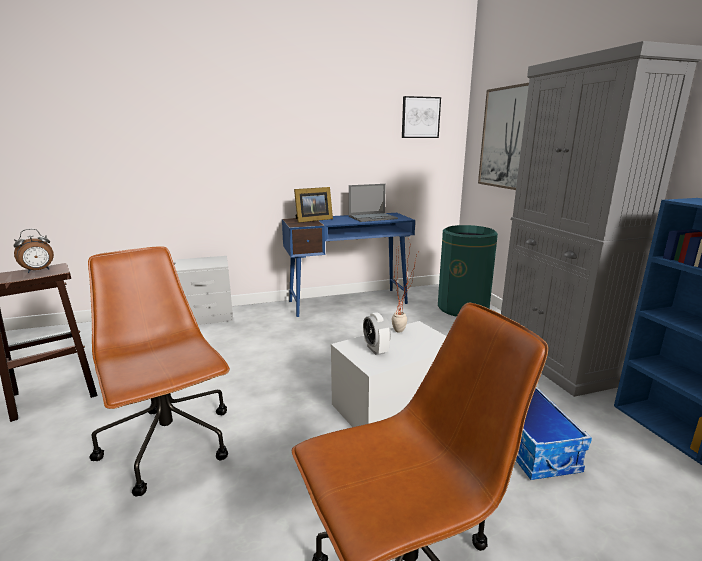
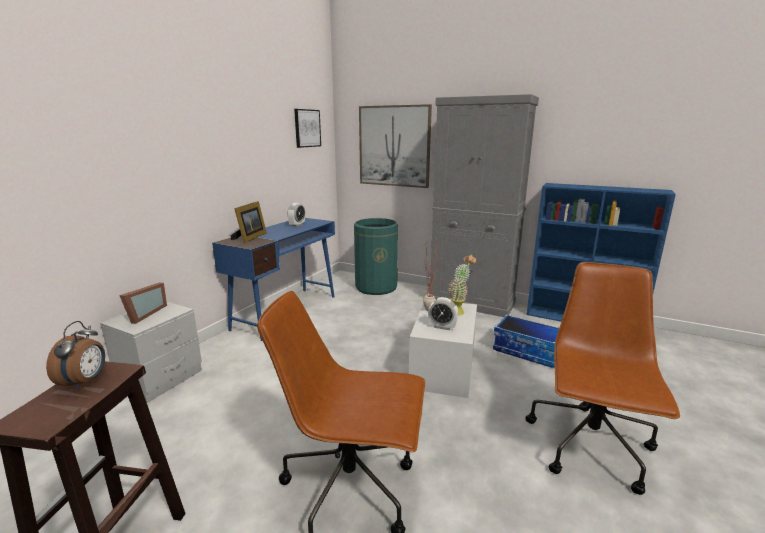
camera: 45 degrees left, 0 degrees up
(200, 261) = (144, 314): none -> picture frame
(373, 217) = (297, 225): laptop -> alarm clock
(427, 344) = (459, 311): none -> potted plant

